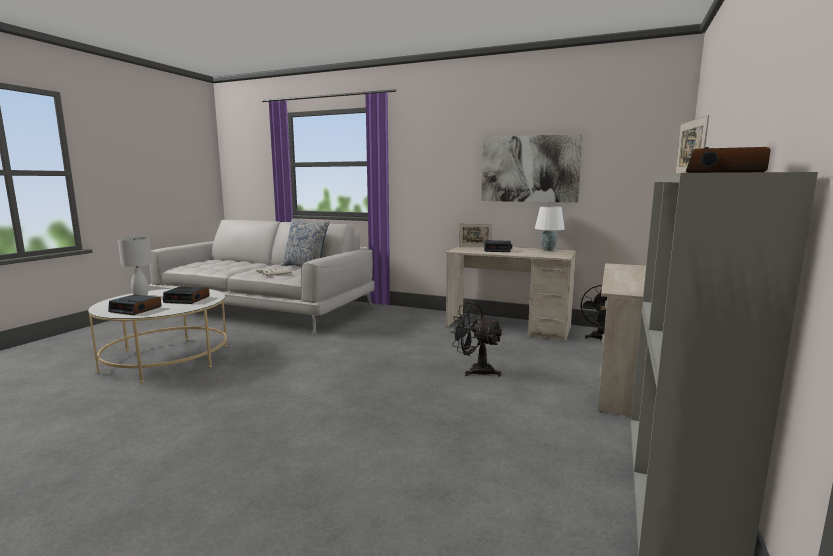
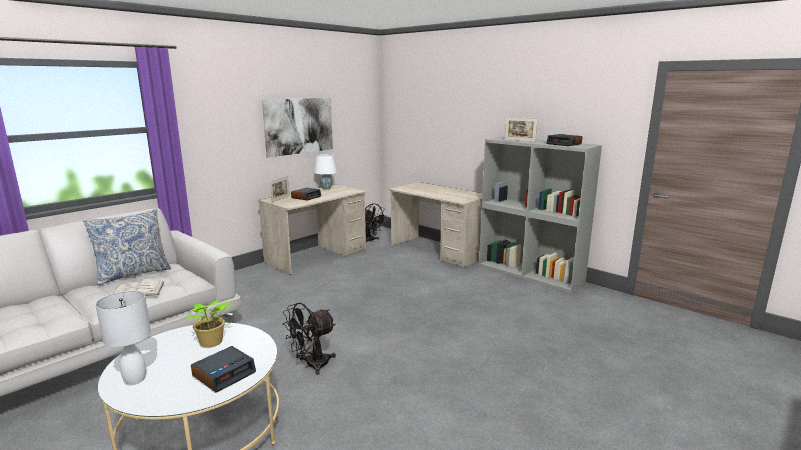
camera: 70 degrees left, 5 degrees up
(187, 299) = (211, 343): alarm clock -> potted plant
(475, 370) = (387, 283): black fan -> black fan (311, 365)

